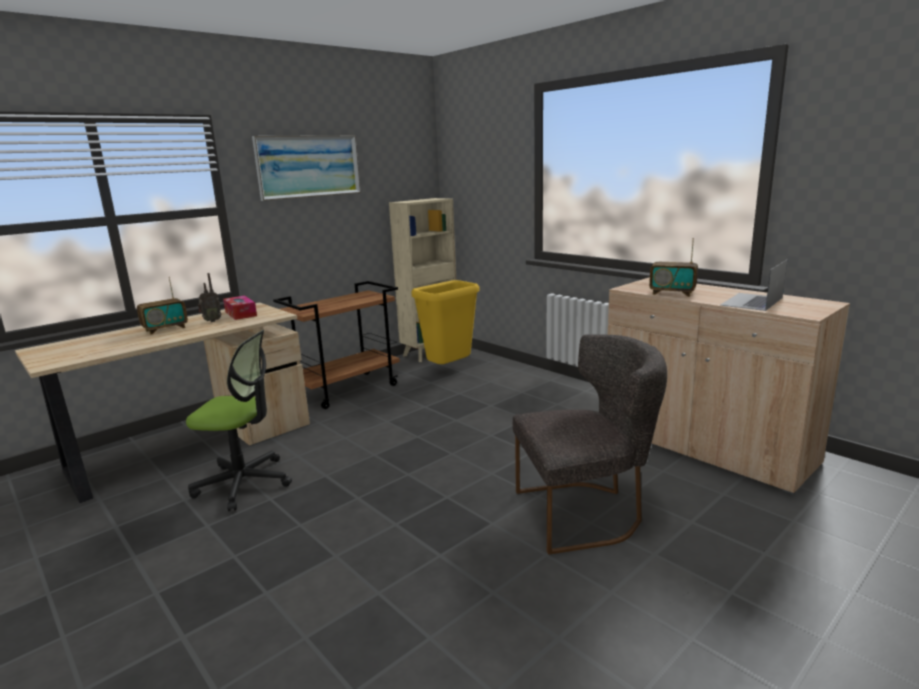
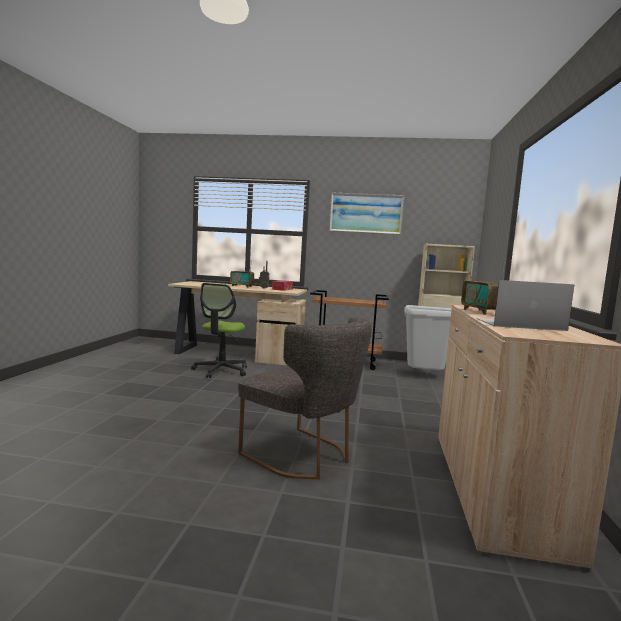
camera: 50 degrees right, 10 degrees down
(244, 483) = (221, 370): office chair -> office chair turned 45 degrees clockwise
(449, 369) = (424, 376): yellow trash can -> grey trash can

